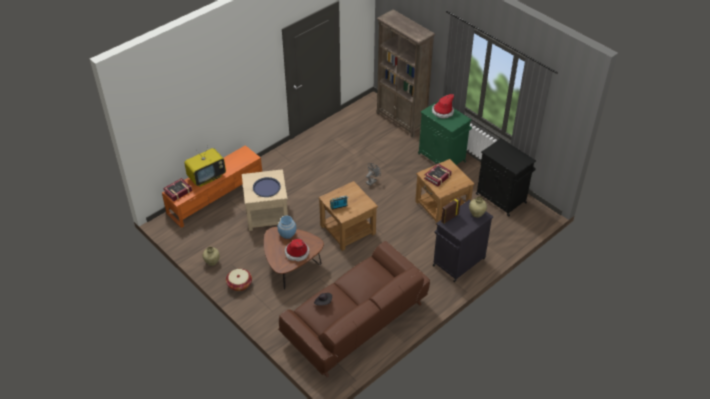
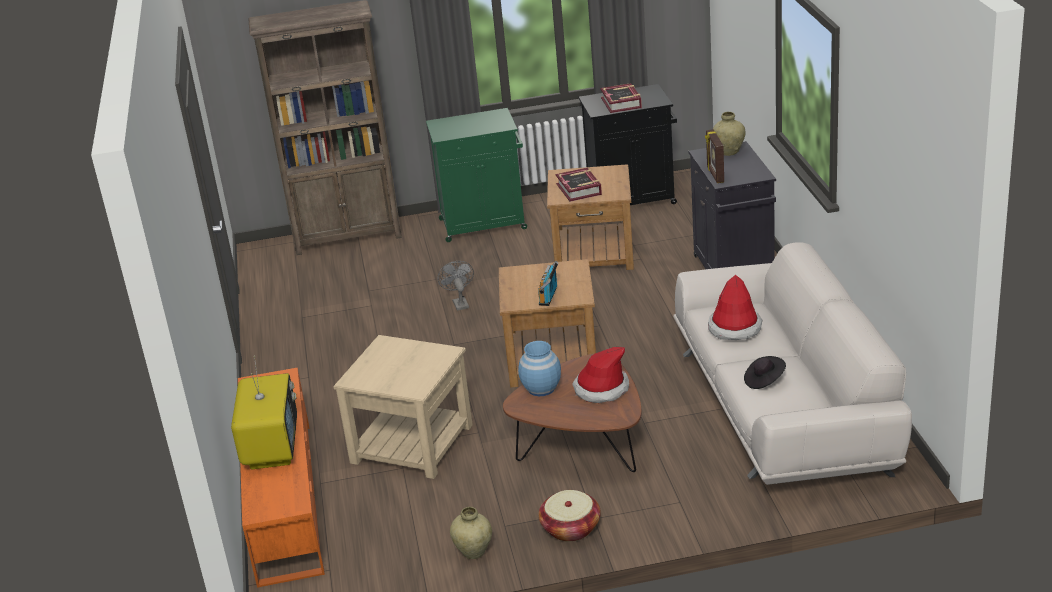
camera: 55 degrees left, 15 degrees down
(178, 191) = (268, 499): book -> book (621, 103)
(266, 187) = (409, 364): blue tray -> none
(355, 322) = (784, 409): brown sofa -> white sofa
(442, 112) = (459, 125): hat -> hat (735, 328)

